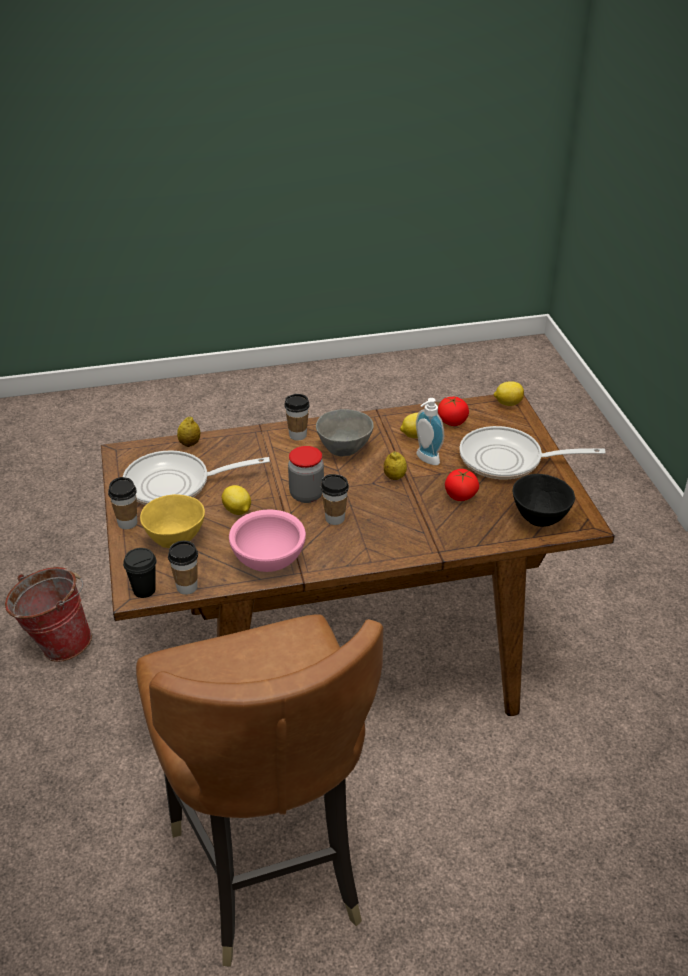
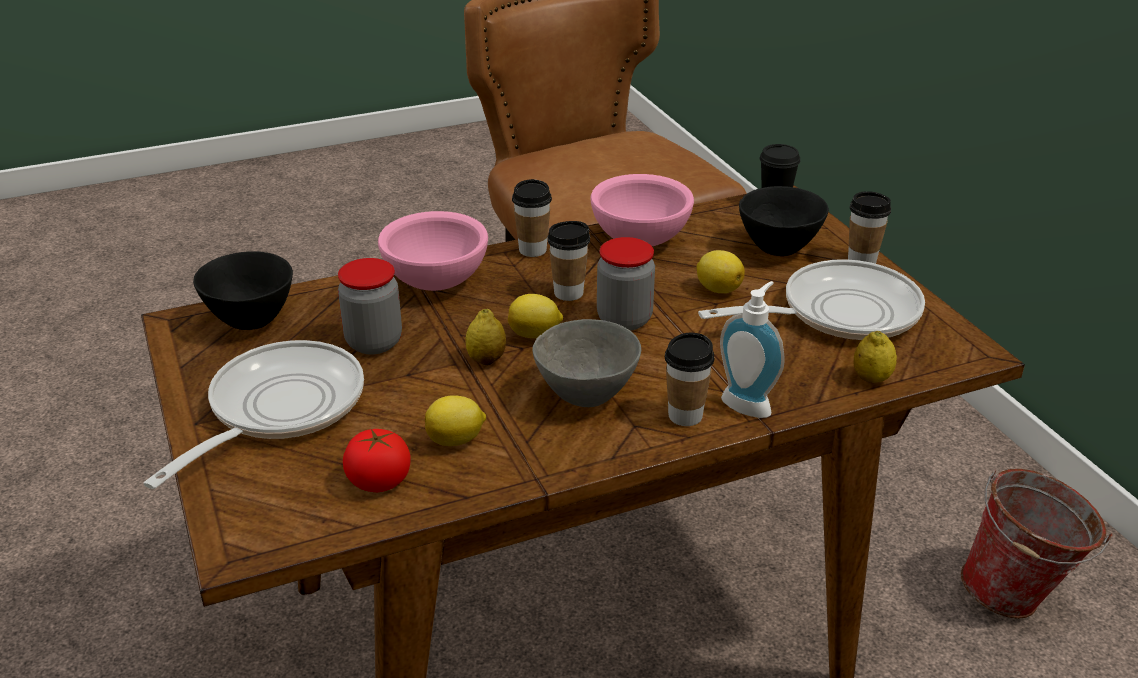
camera: 170 degrees right, 5 degrees down
(176, 540) = (779, 249): yellow bowl -> black bowl
(187, 587) = (726, 208): cup -> cup (532, 250)
(421, 539) = (436, 281): none -> pink bowl
(425, 460) = (434, 394): soap dispenser -> soap dispenser (749, 403)
(460, 495) = (374, 342): tomato -> jar
(507, 403) = (245, 544): lemon -> lemon (535, 334)
(508, 460) = (278, 410): frying pan -> frying pan turned 60 degrees counterclockwise

